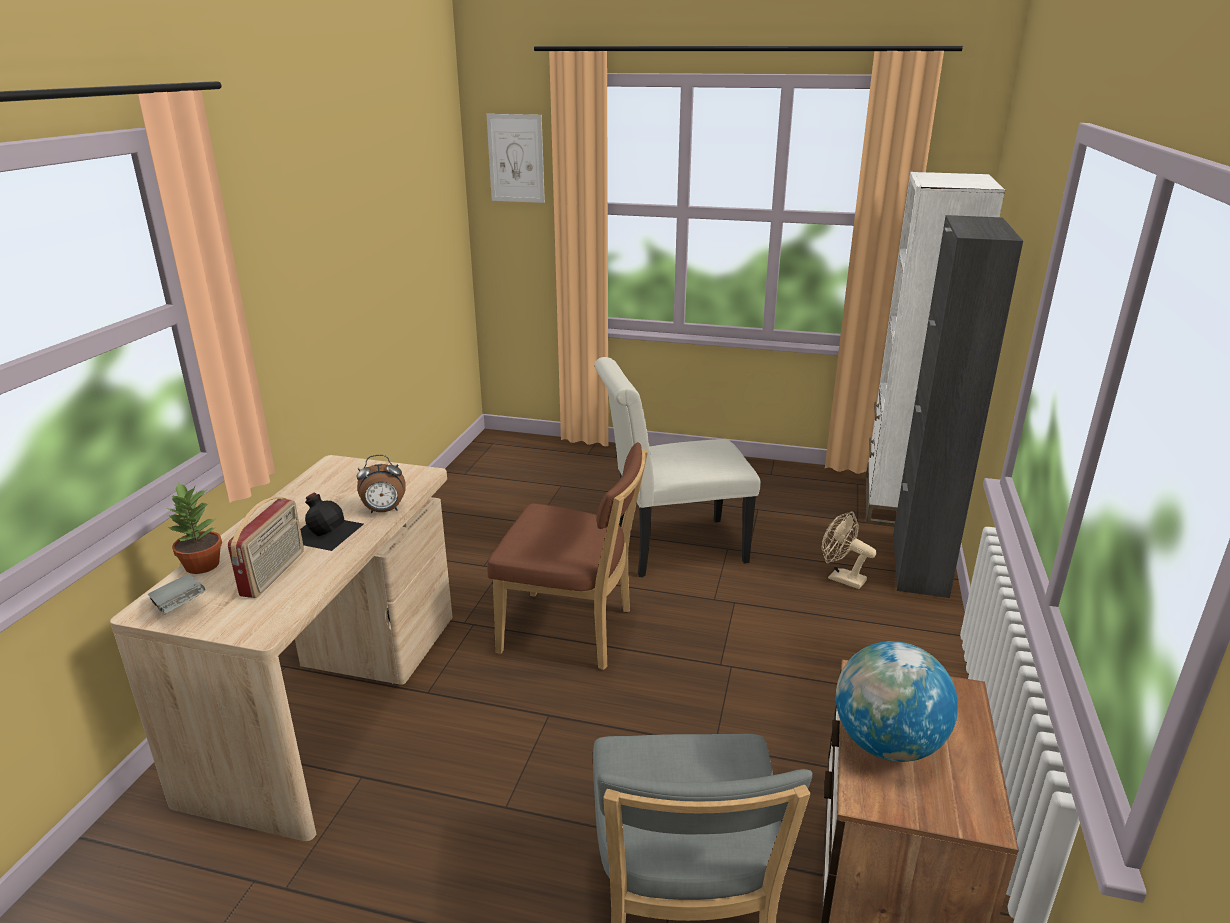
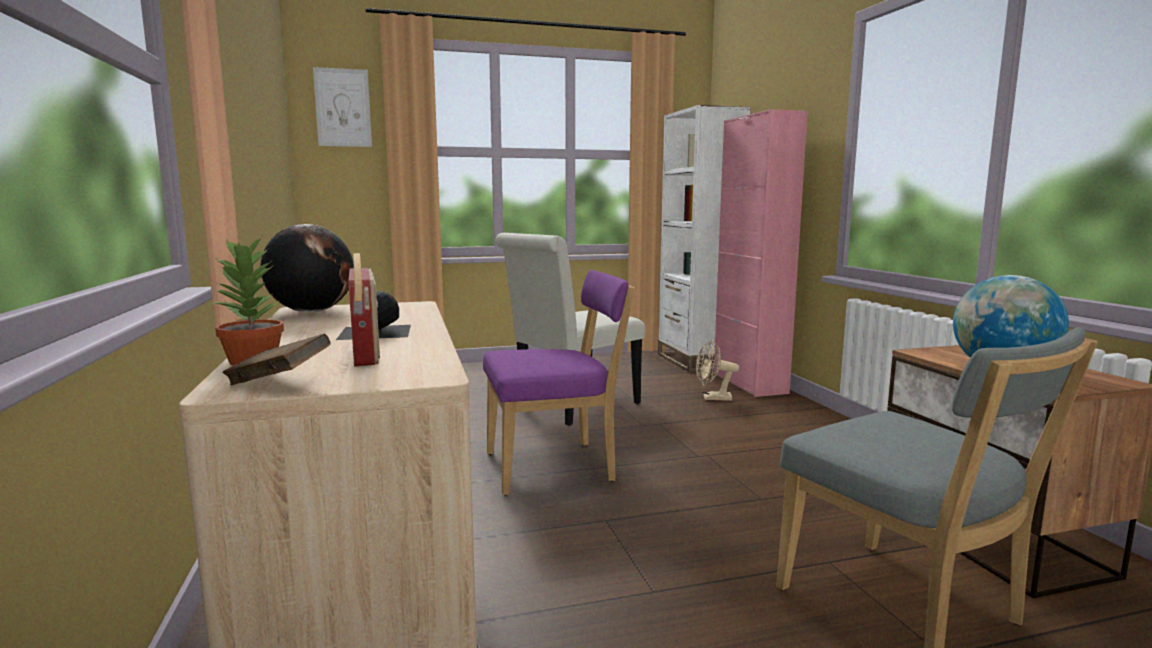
camera: 30 degrees left, 15 degrees down
(180, 607) = (279, 382): grey book -> brown book
(333, 472) = (311, 311): none -> globe
(384, 511) = (417, 318): alarm clock -> none
(573, 632) = (556, 467): brown chair -> purple chair
(919, 565) = (749, 383): black cabinet -> pink cabinet

